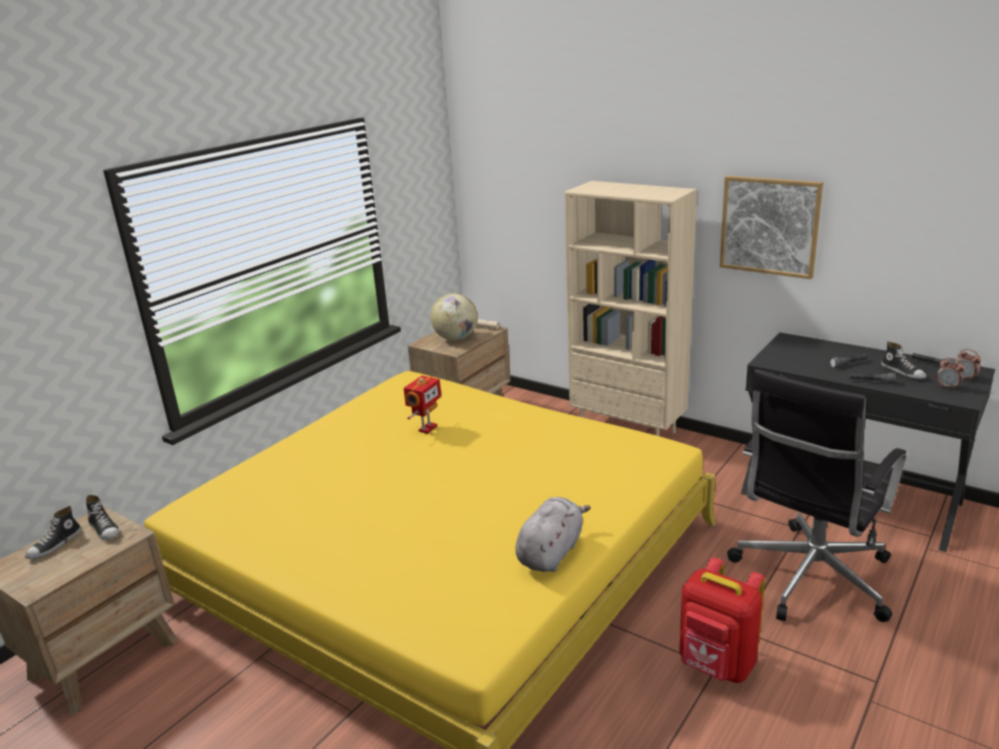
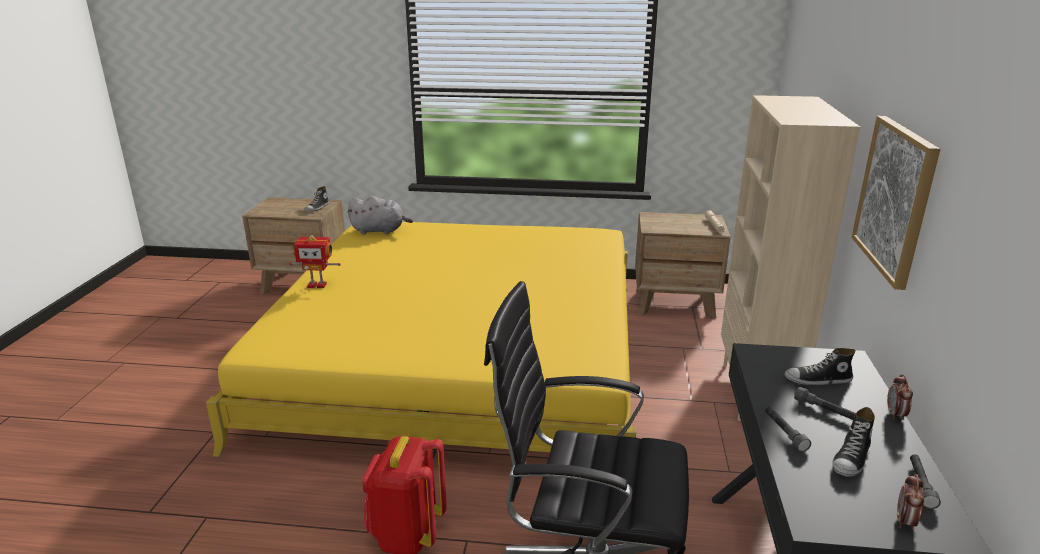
camera: 60 degrees right, 0 degrees up
(55, 545) = (297, 203): shoe -> shoe (817, 380)
(426, 428) = (528, 260): toy robot -> toy robot (317, 285)
(456, 338) = (676, 223): globe -> none
(551, 552) = (384, 351): grey plush toy -> grey plush toy (380, 230)
(947, 387) = (846, 504): alarm clock -> alarm clock (895, 415)

